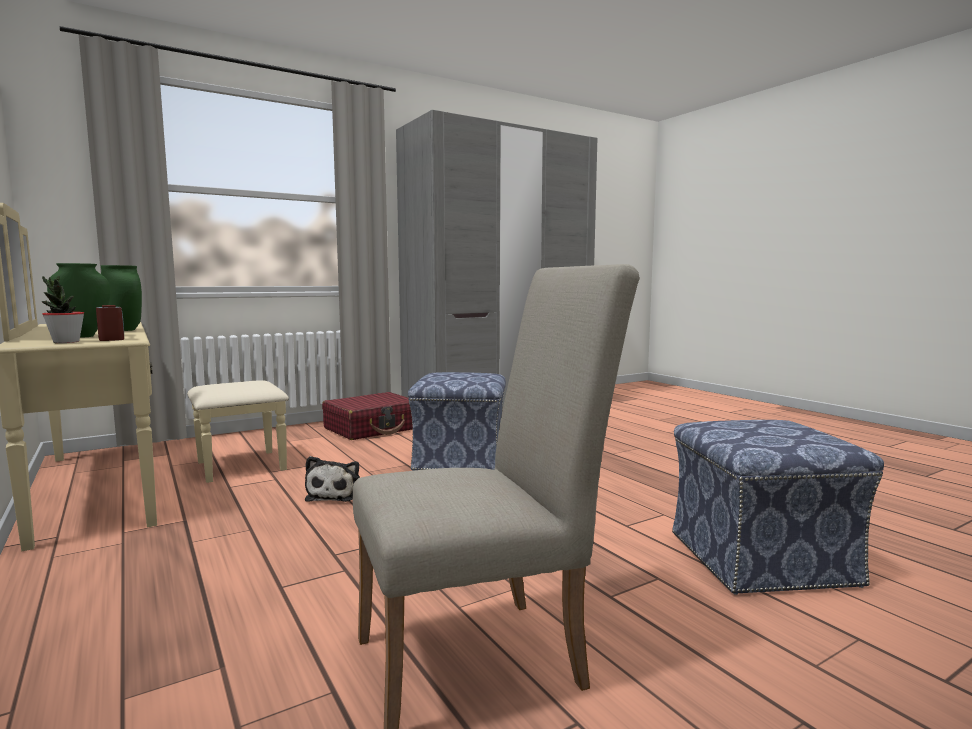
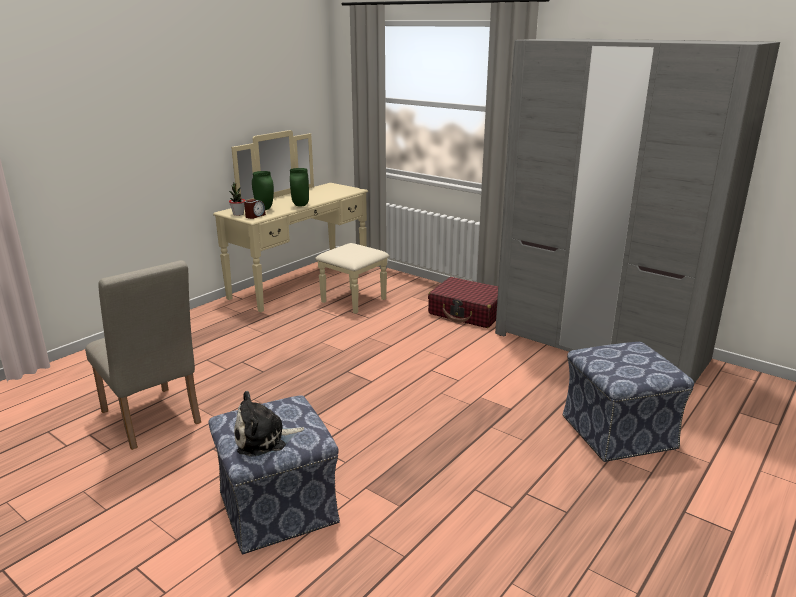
camera: 70 degrees right, 15 degrees up
(336, 494) = (322, 339): plush toy -> plush toy (264, 439)
(460, 460) = (416, 361): ottoman -> ottoman (617, 432)

